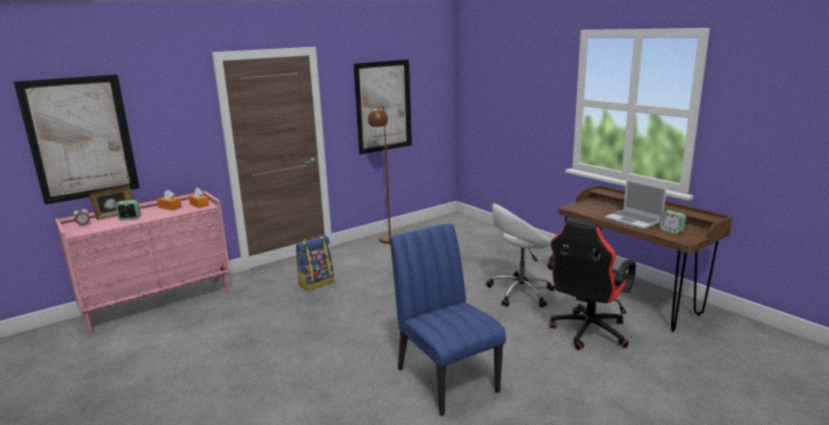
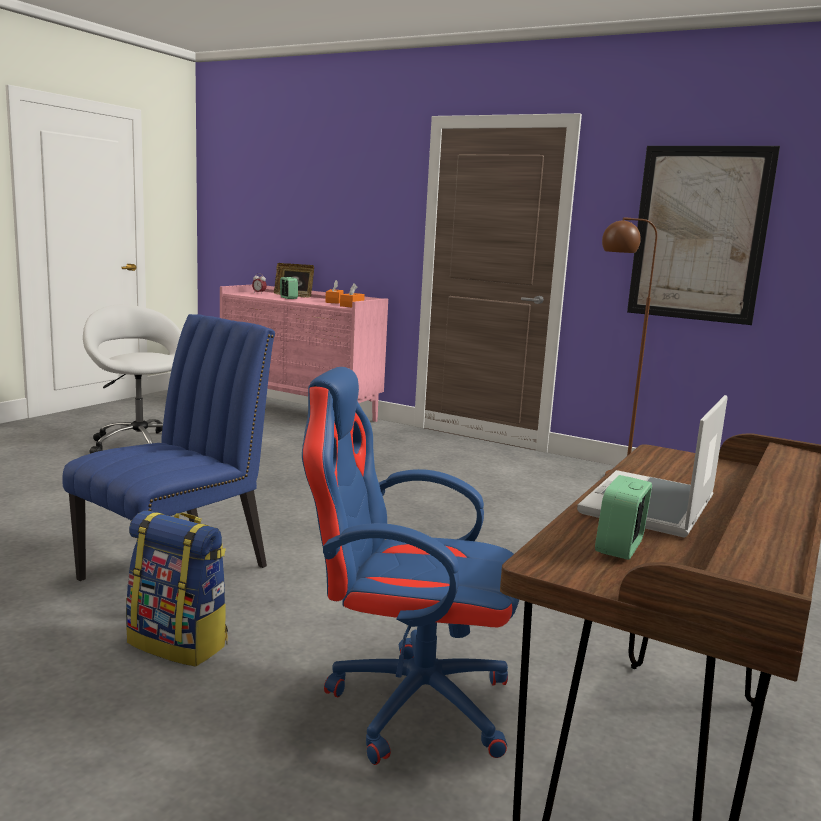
camera: 65 degrees right, 5 degrees down
(81, 138) = (292, 205): picture -> none
(316, 283) = (416, 461): backpack -> backpack (180, 643)
(519, 293) = (537, 608): white office chair -> white office chair (140, 445)
(586, 334) = (405, 702): black office chair -> blue office chair

